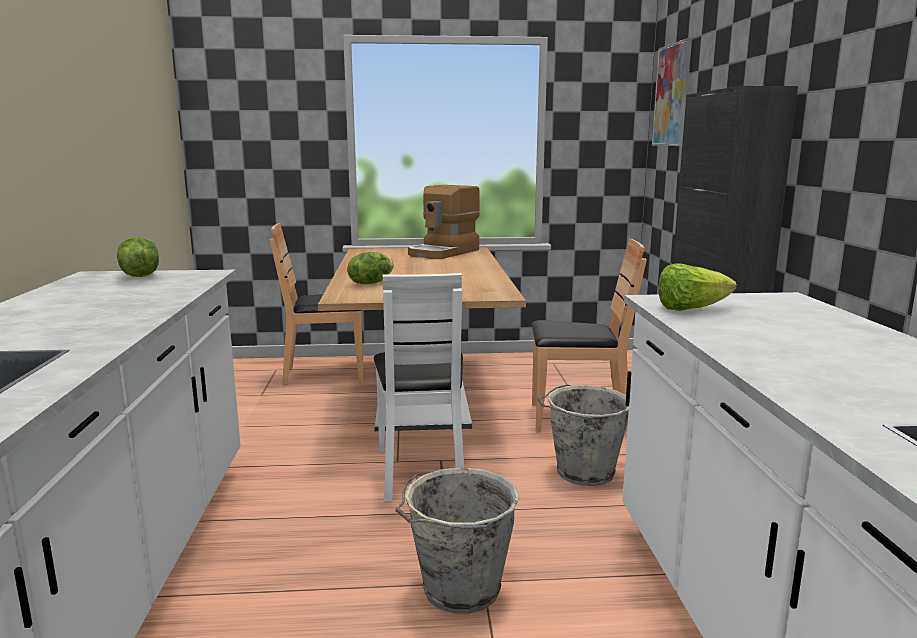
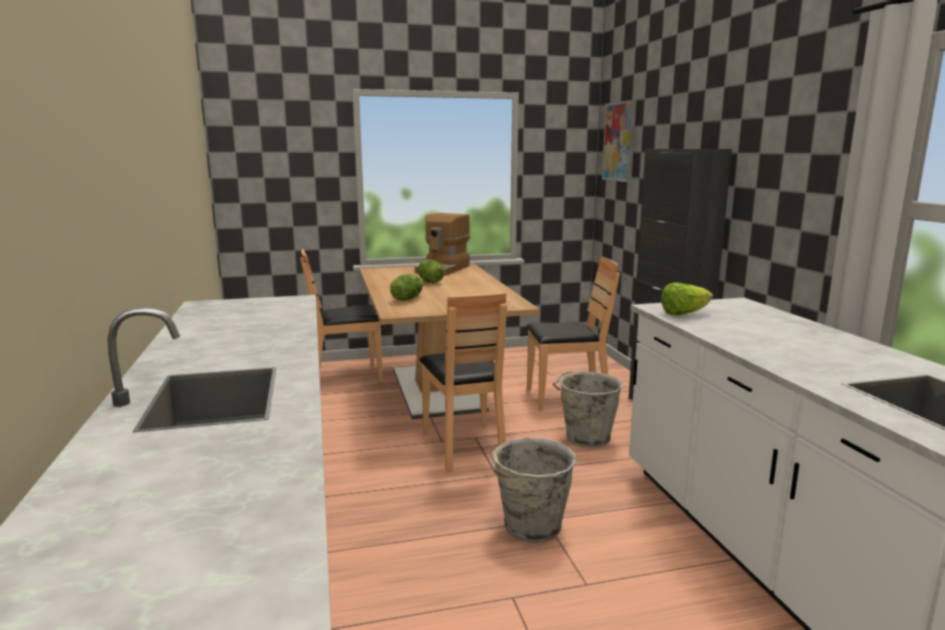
camera: 10 degrees left, 0 degrees up
(139, 275) = (243, 303): lettuce -> lettuce (429, 282)
(422, 471) = (464, 447): white chair -> brown chair

